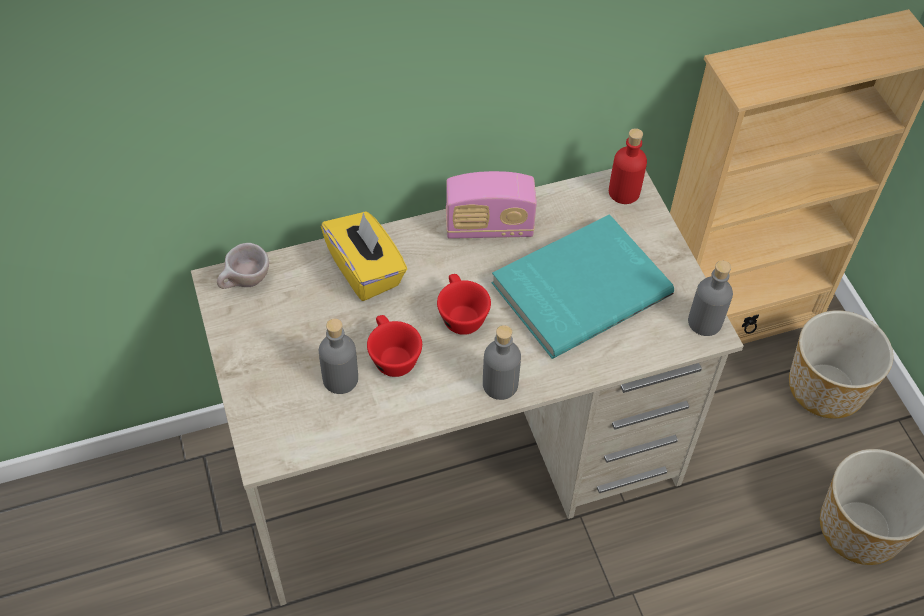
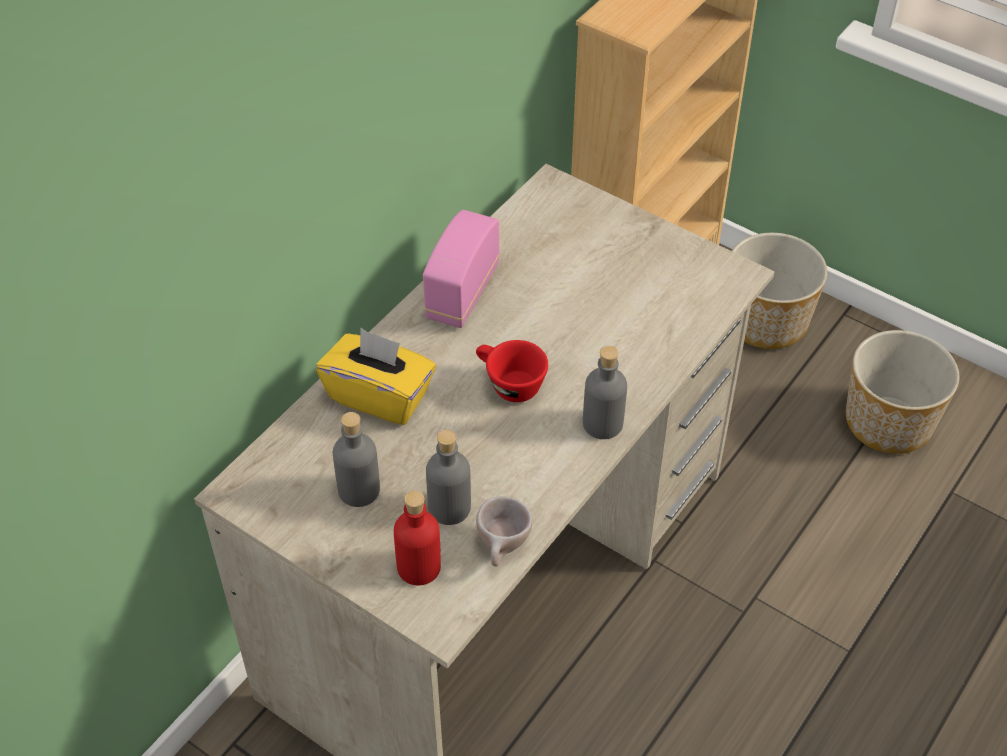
camera: 35 degrees left, 5 degrees down
(245, 284) = (267, 477): beige cup -> beige cup (503, 550)
(391, 356) = (479, 458): red cup -> none
(489, 227) = (462, 292): radio -> radio turned 150 degrees clockwise
(579, 287) = (593, 300): turquoise book -> none
(624, 192) = (556, 197): red bottle -> red bottle (419, 567)
(705, 322) = (726, 269): grey bottle -> grey bottle (359, 490)

